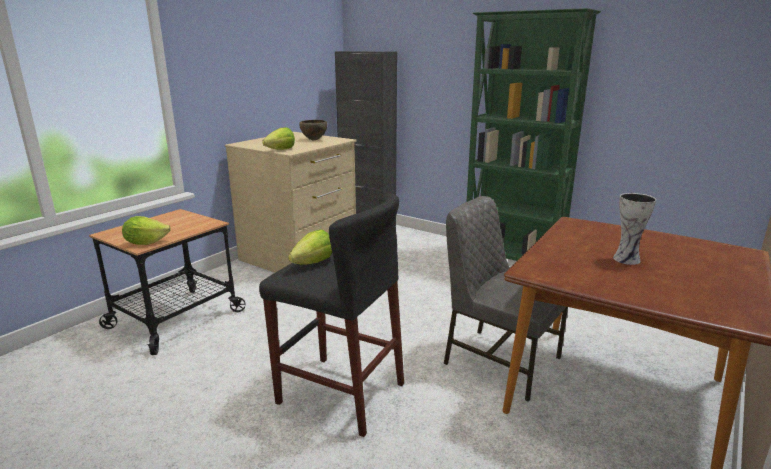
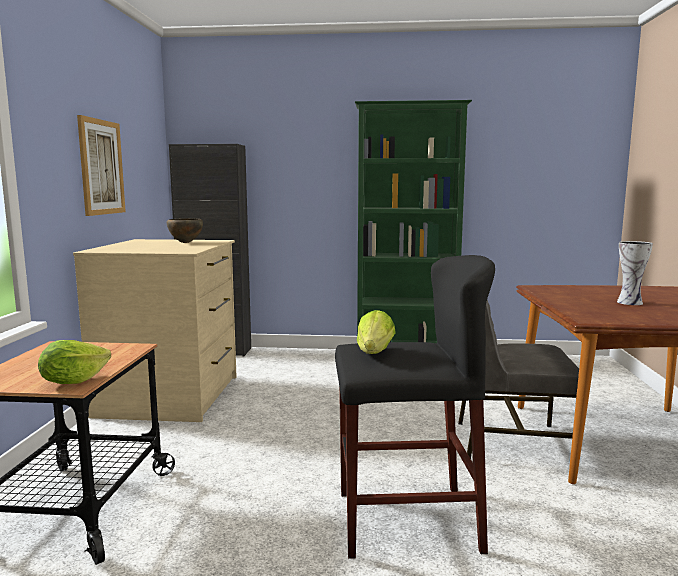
camera: 30 degrees left, 10 degrees down
(260, 78) = (101, 167): none -> picture
(281, 150) = (171, 251): lettuce -> none

